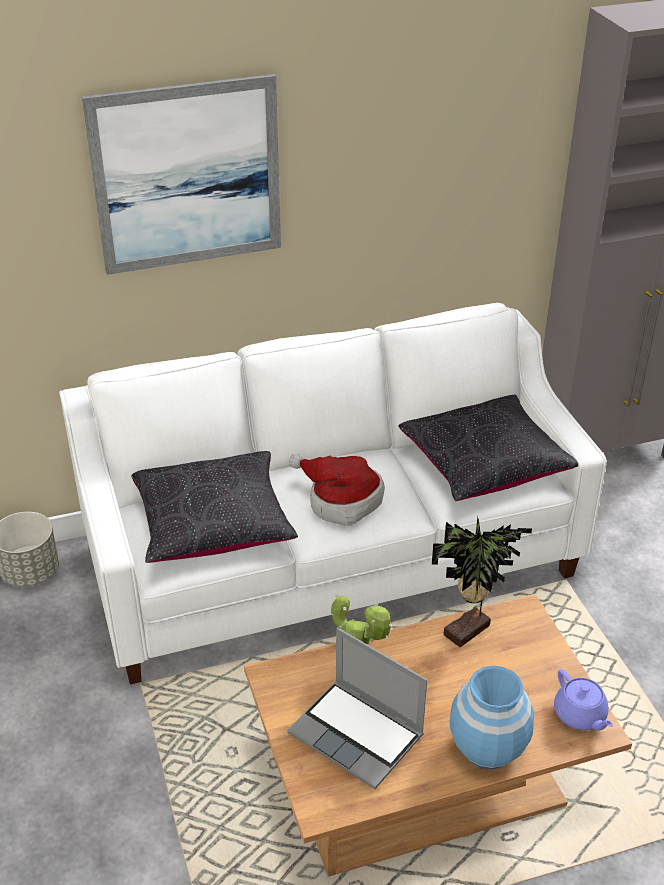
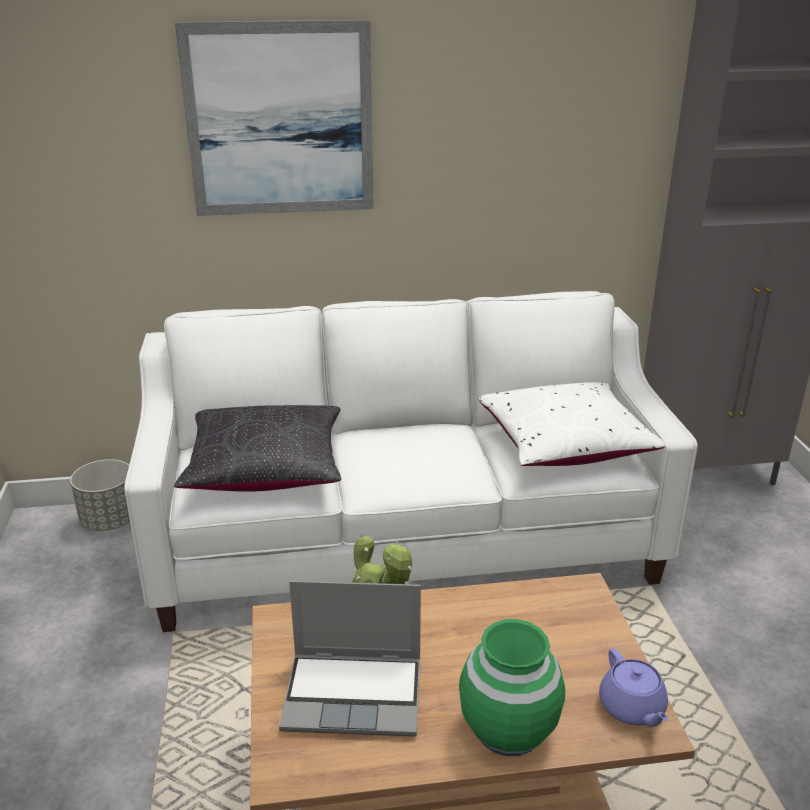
camera: 10 degrees right, 10 degrees down
(340, 501) = (402, 460): hat -> none
(358, 735) = (355, 694): laptop -> laptop turned 45 degrees counterclockwise
(470, 632) = (516, 602): potted plant -> none
(484, 463) = (565, 443): black pillow -> white pillow
(488, 747) = (509, 729): blue vase -> green vase

